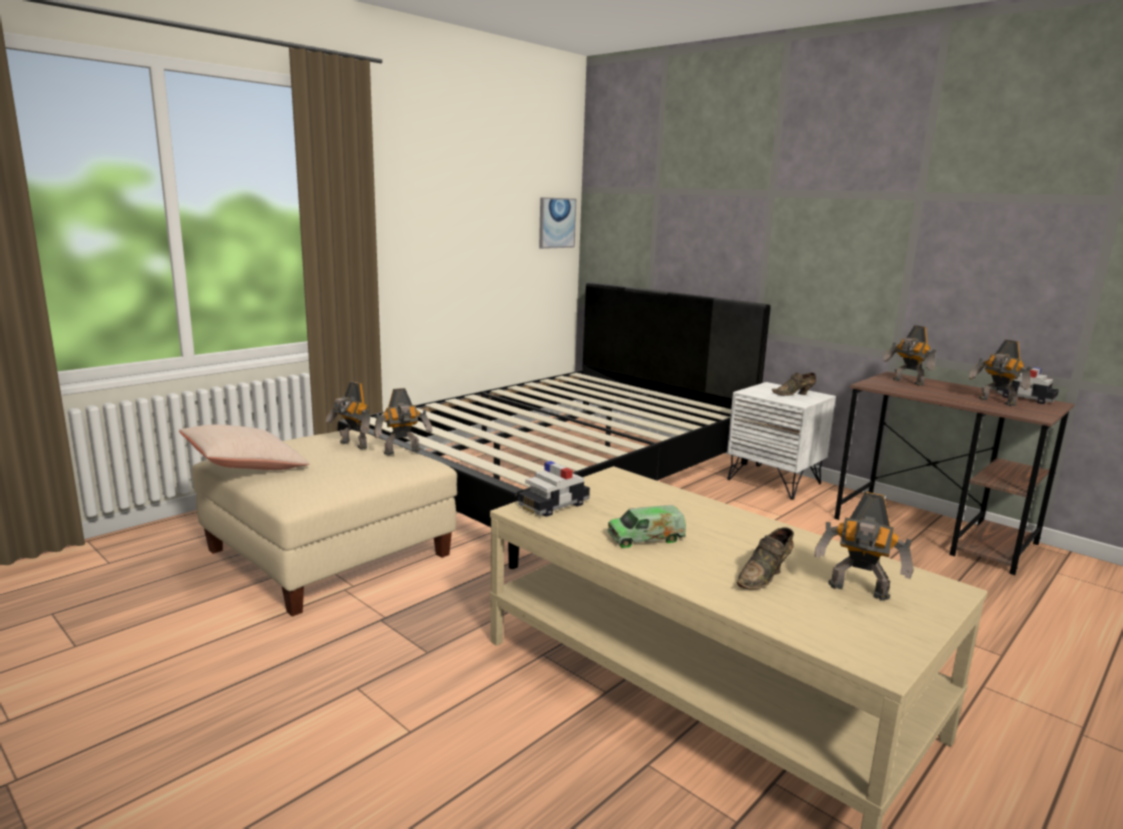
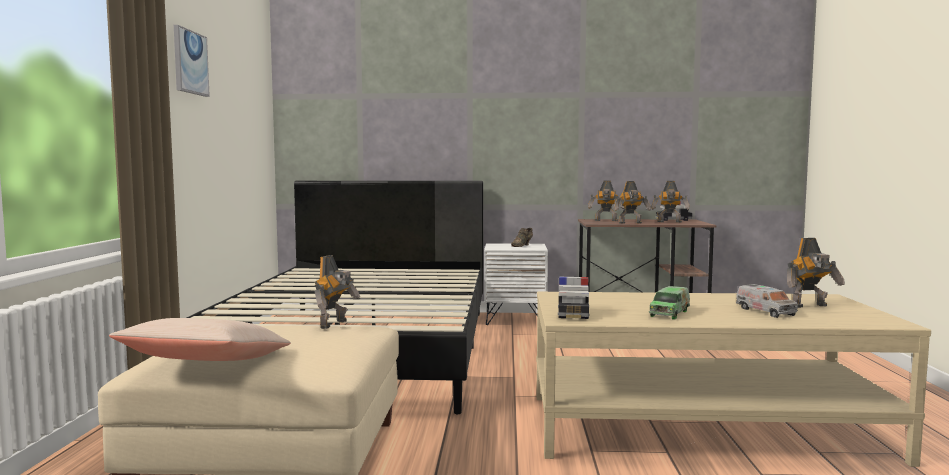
camera: 40 degrees left, 10 degrees down
(352, 445) = (275, 329): toy robot -> toy robot (631, 223)
(556, 223) = (262, 125): picture -> picture (190, 62)
(765, 577) = (765, 311): brown shoe -> toy truck

